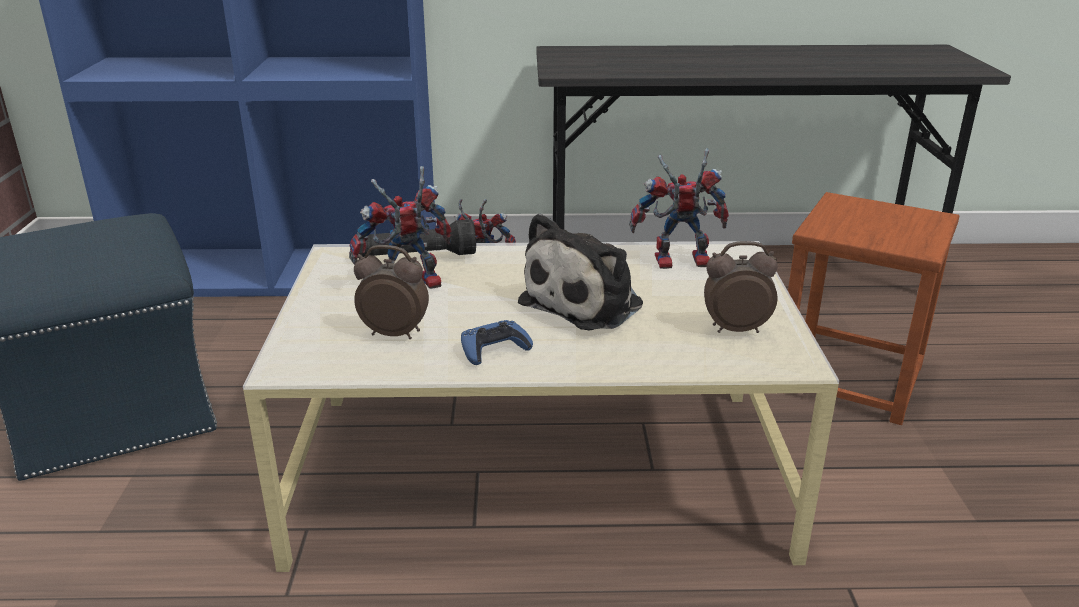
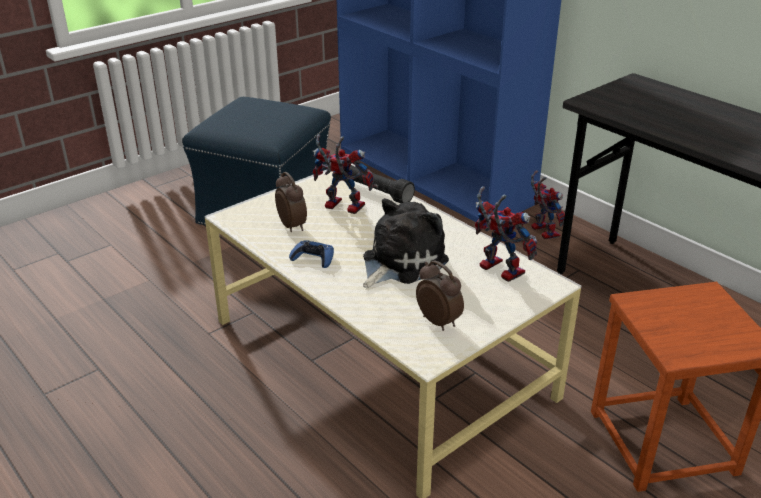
camera: 50 degrees right, 5 degrees up
(587, 302) = (400, 262): plush toy -> plush toy turned 135 degrees clockwise

